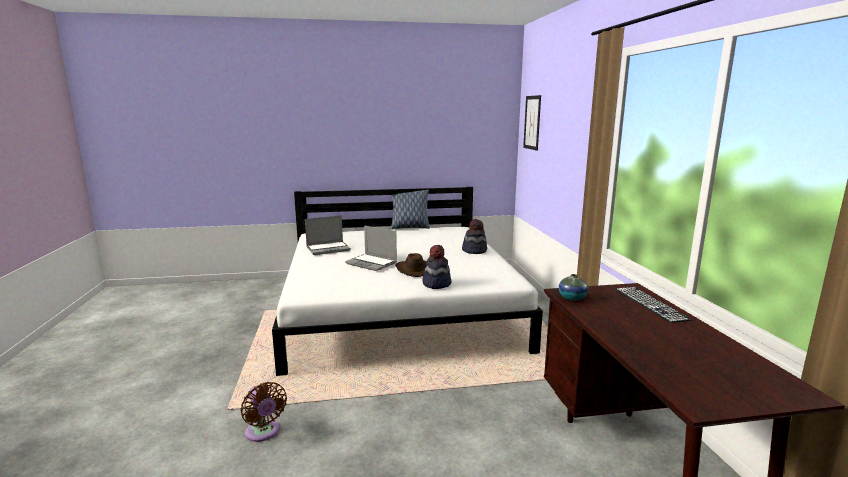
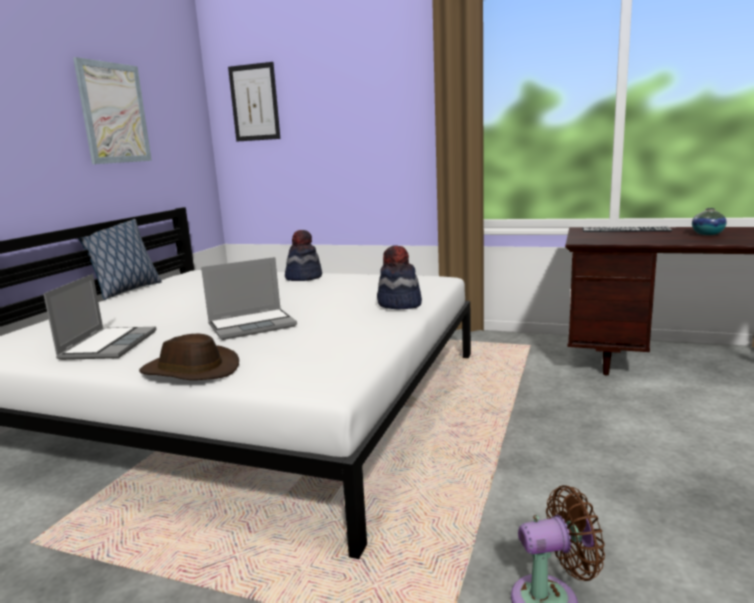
camera: 60 degrees left, 0 degrees up
(414, 269) = (324, 308): brown hat -> brown hat (190, 371)
(431, 129) = (114, 113): none -> picture
(572, 298) = (599, 241): vase -> vase (707, 234)

